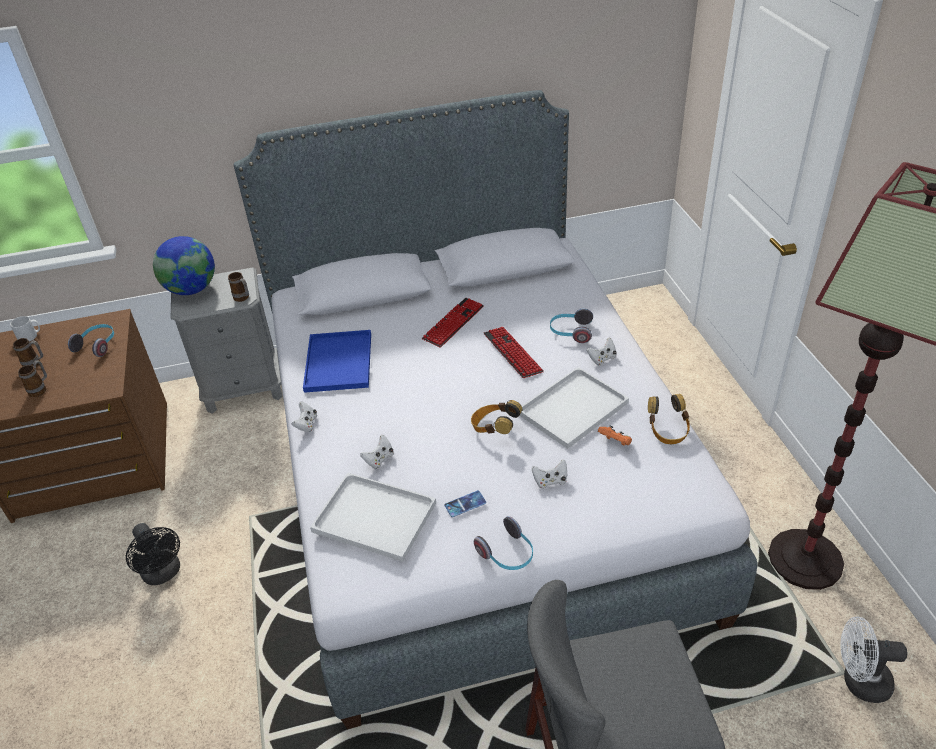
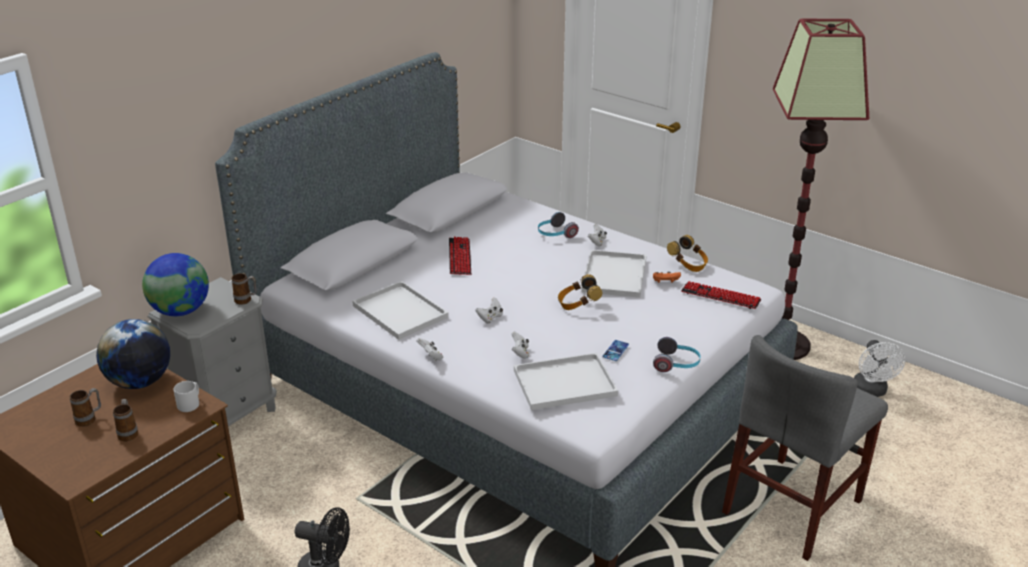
camera: 40 degrees left, 10 degrees down
(30, 336) = (46, 403): grey mug -> grey mug (190, 404)
(98, 345) = (140, 382): headphones -> globe
(339, 363) = (402, 312): blue tray -> white tray
(512, 353) = (530, 259): keyboard -> keyboard (720, 296)
(550, 481) = (652, 318): white game controller -> white game controller (490, 318)
(858, 681) = (871, 391): white fan -> white fan turned 60 degrees counterclockwise

